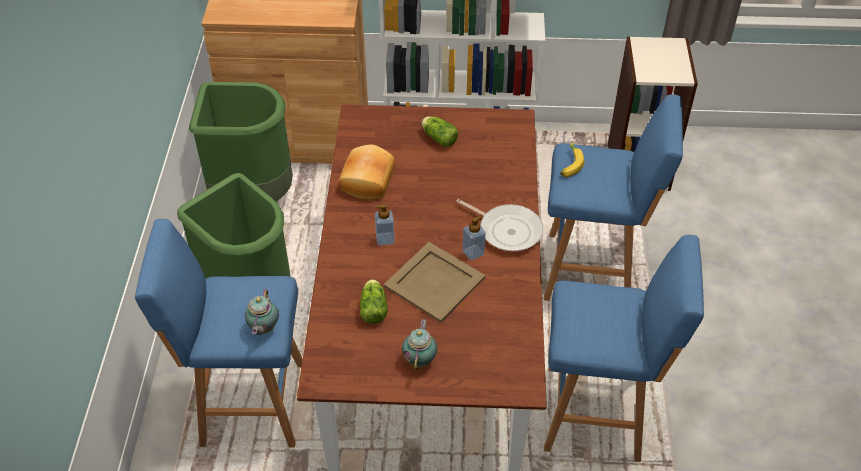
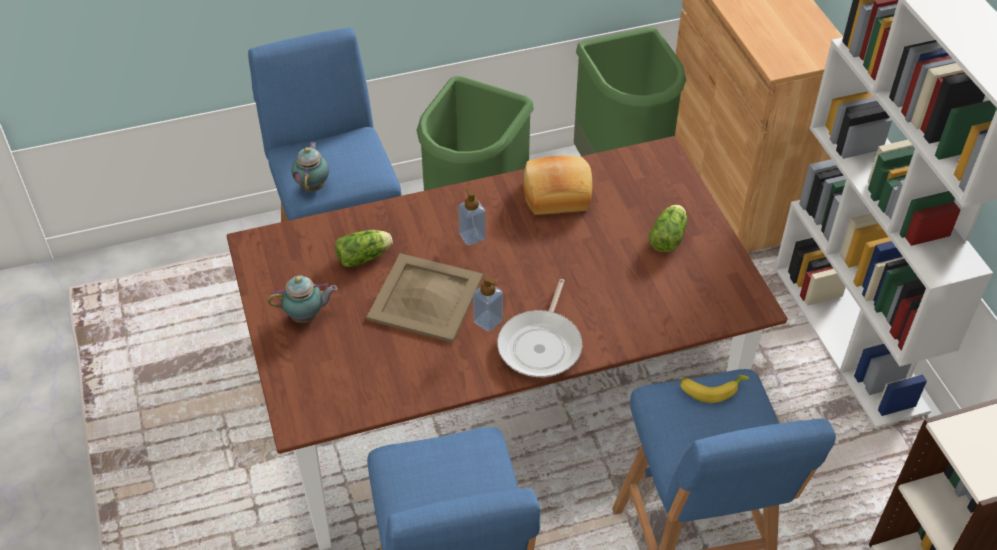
camera: 70 degrees right, 0 degrees up
(263, 329) = (313, 185): teapot -> teapot turned 105 degrees clockwise

